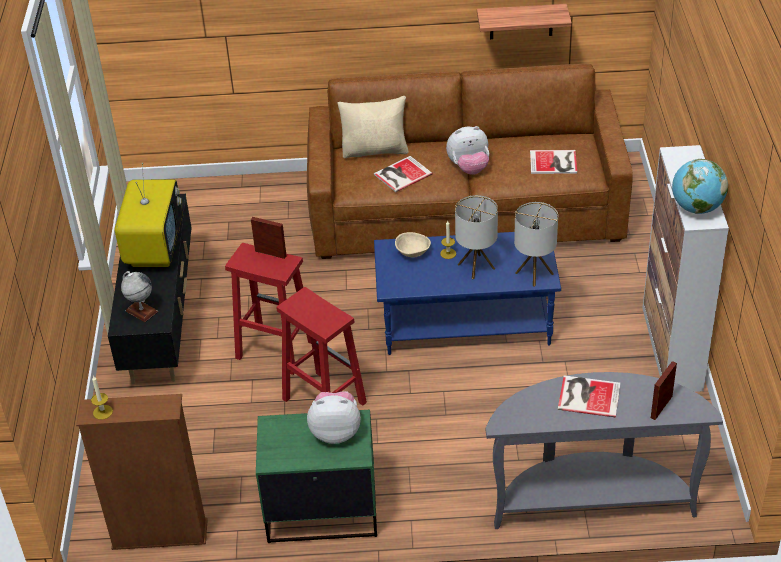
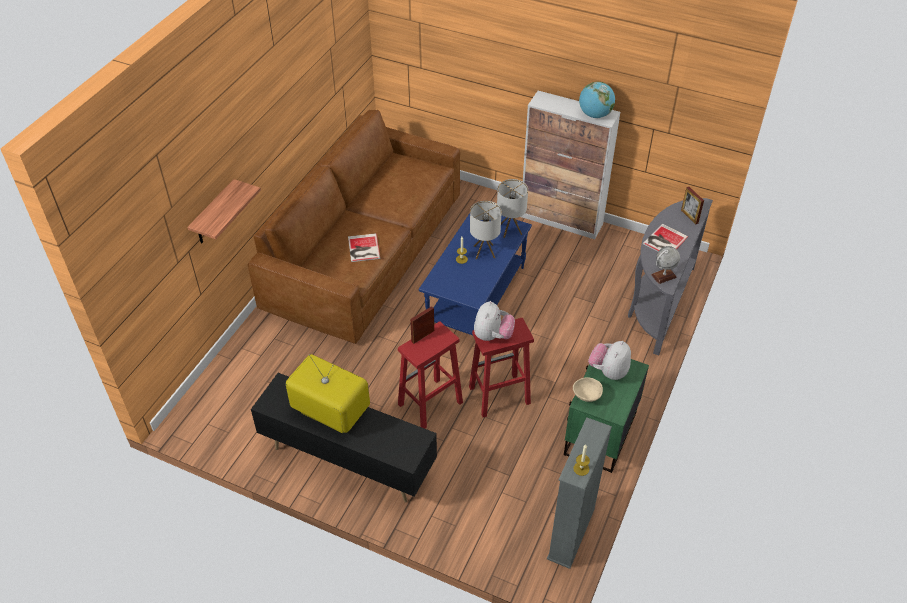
camera: 65 degrees left, 5 degrees up
(141, 311) = (400, 443): globe -> globe (663, 276)
(160, 535) = (571, 533): brown bookcase -> grey bookcase
(375, 150) = (322, 252): beige pillow -> none
(412, 253) = (448, 275): beige bowl -> beige bowl (586, 396)
(469, 168) = (381, 216): plush toy -> plush toy (492, 336)
(521, 21) = (325, 108): shelf -> shelf (213, 214)
(554, 163) = (414, 177): book -> none

